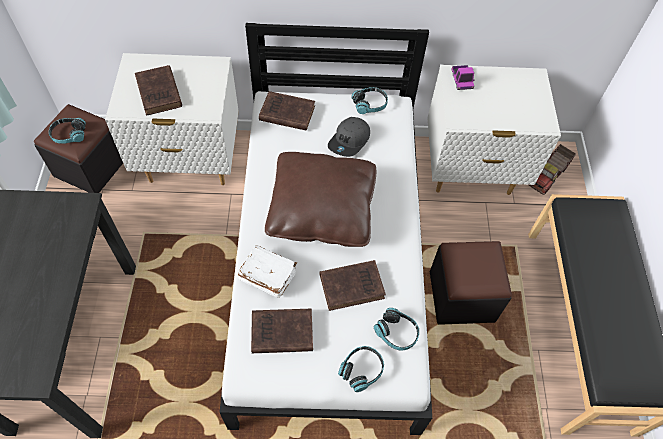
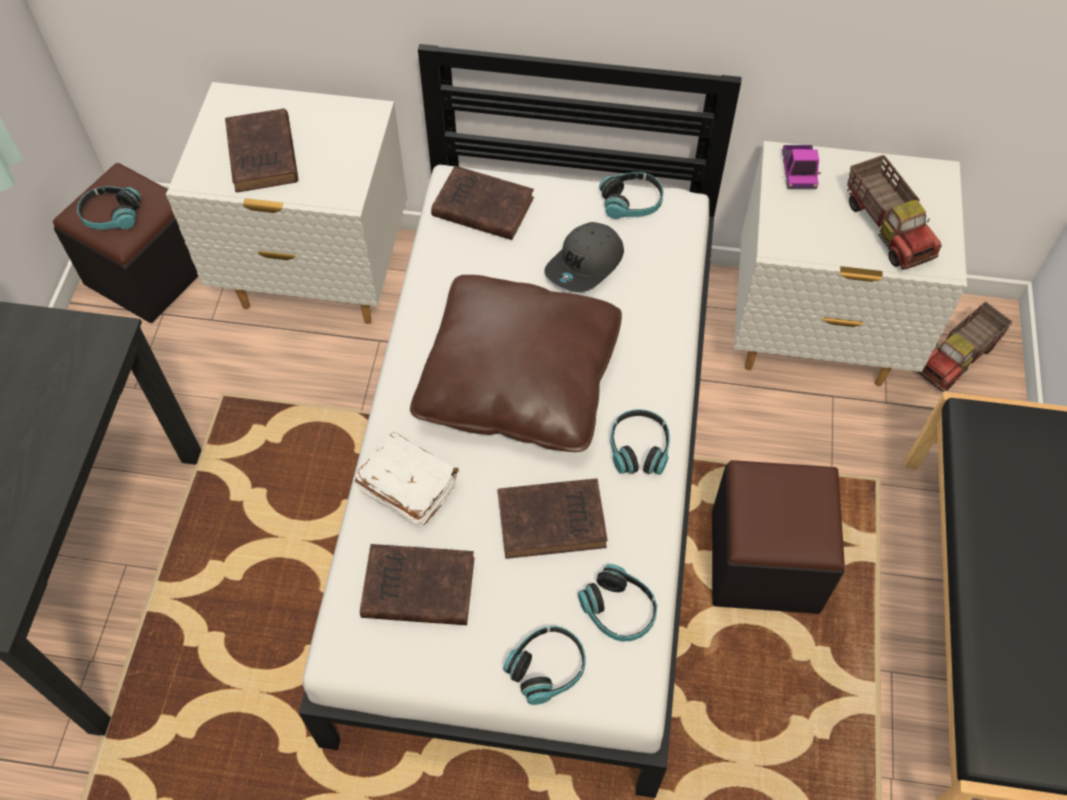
camera: 10 degrees right, 0 degrees up
(394, 241) = (639, 448): none -> headphones
(514, 107) = (887, 227): none -> toy truck

